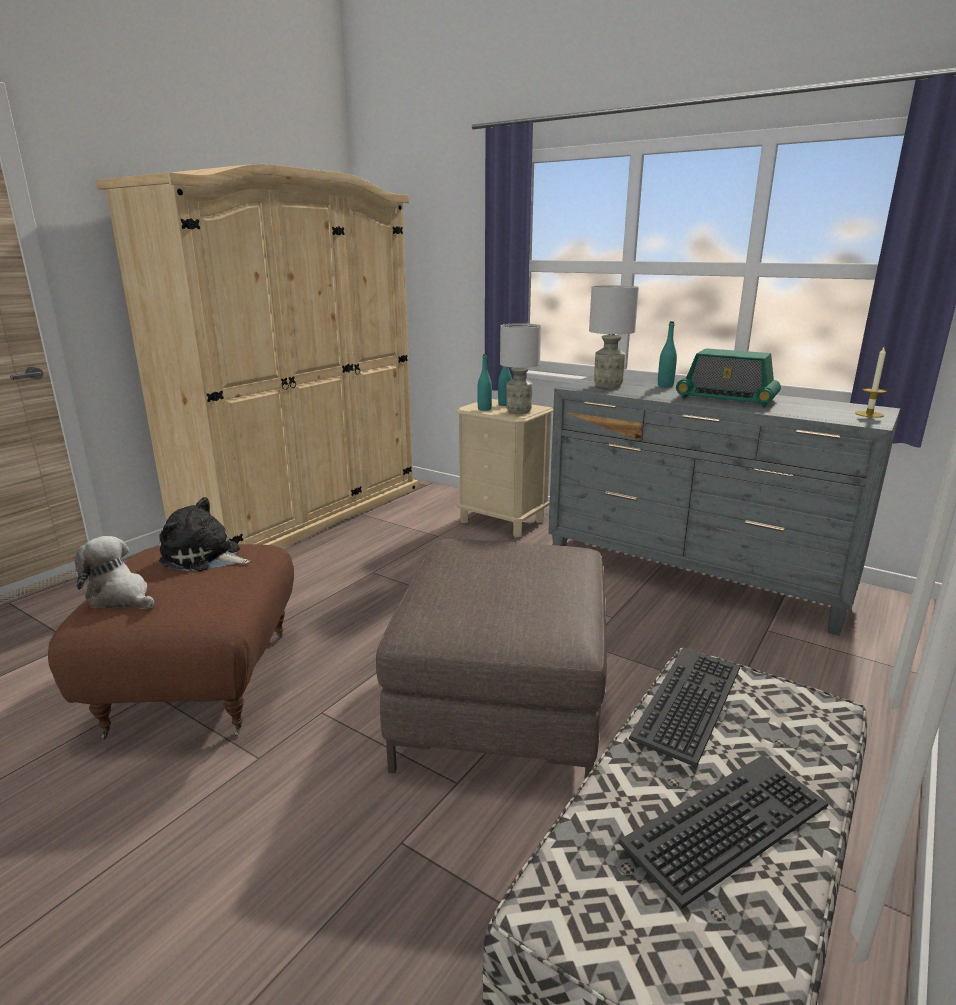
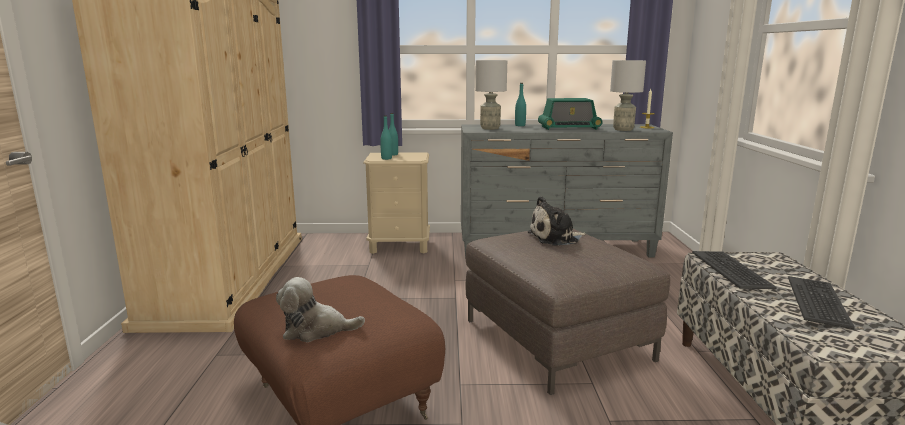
camera: 35 degrees left, 5 degrees down
(204, 558) = (326, 291): plush toy -> plush toy (556, 238)
(518, 411) = (413, 157): grey table lamp -> grey table lamp (623, 129)

